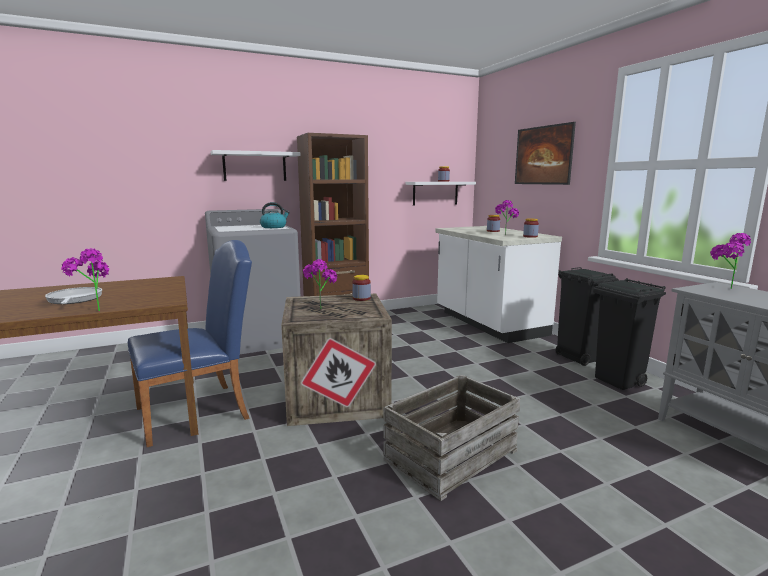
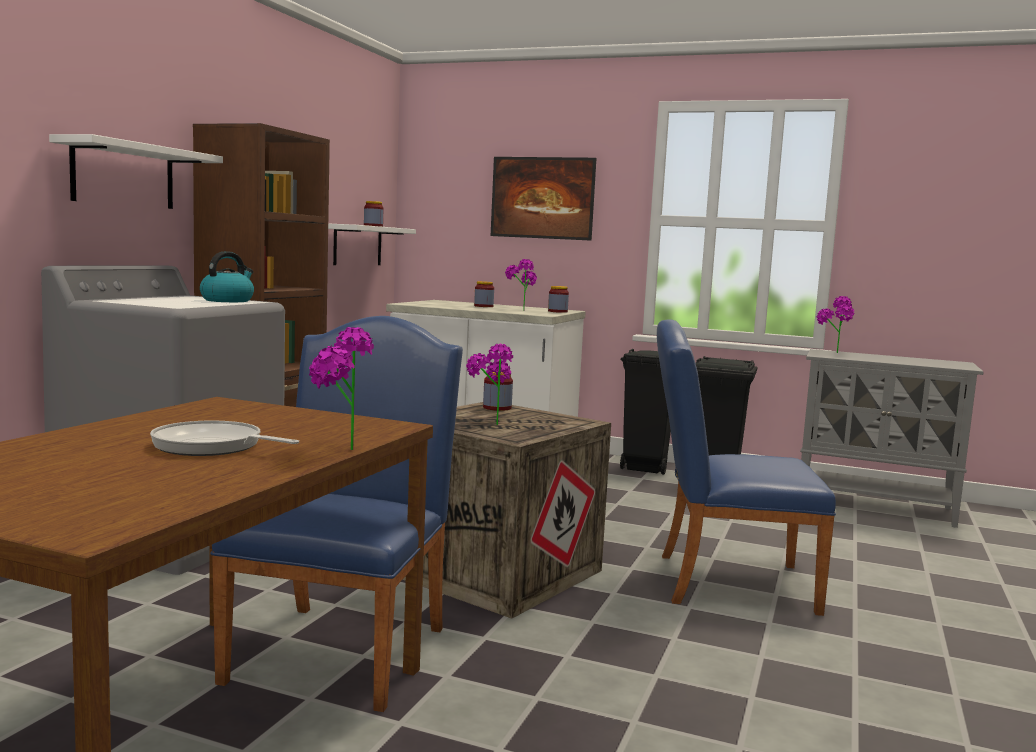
camera: 45 degrees left, 5 degrees down
(450, 454) = (723, 582): crate -> blue chair

